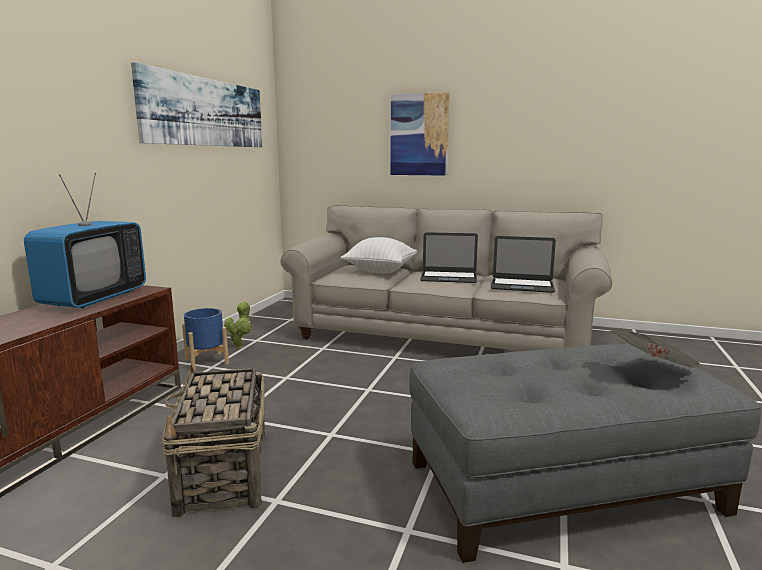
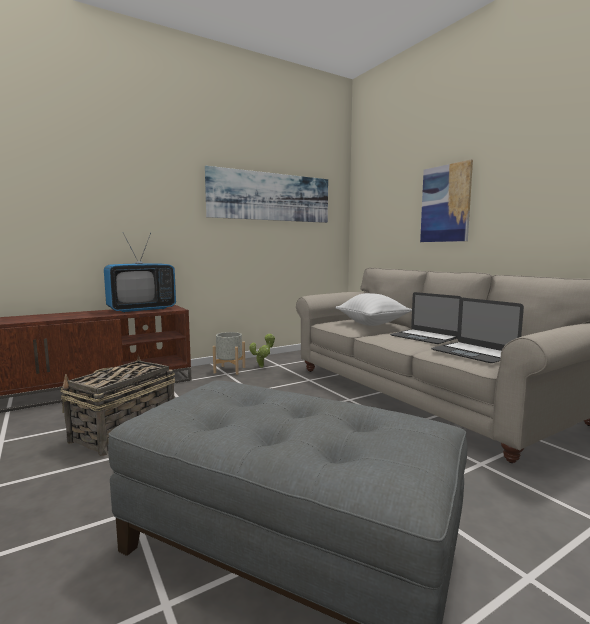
camera: 40 degrees right, 5 degrees down
(207, 361) = (229, 370): blue planter -> grey planter
(655, 372) = (355, 445): newspaper -> none

